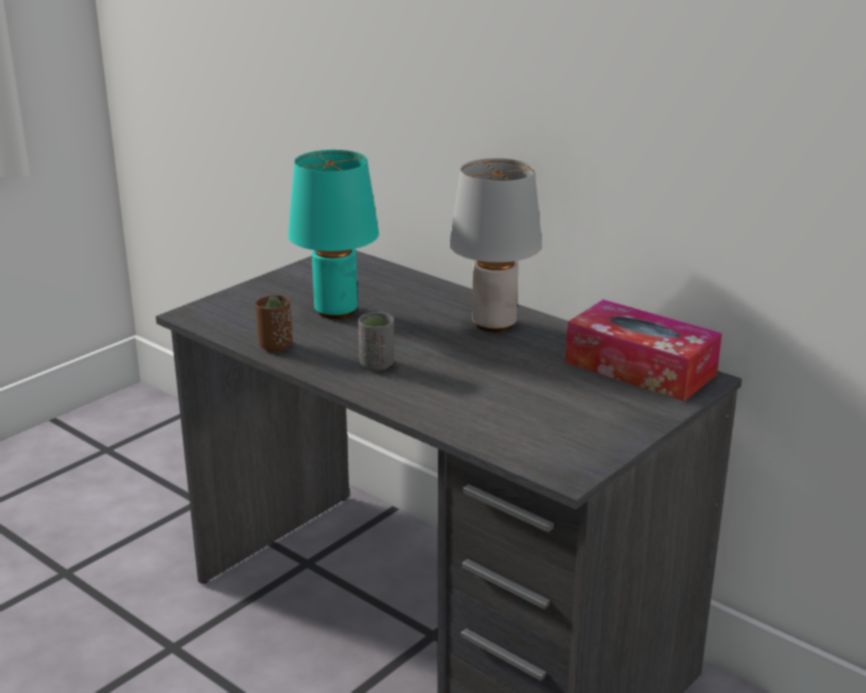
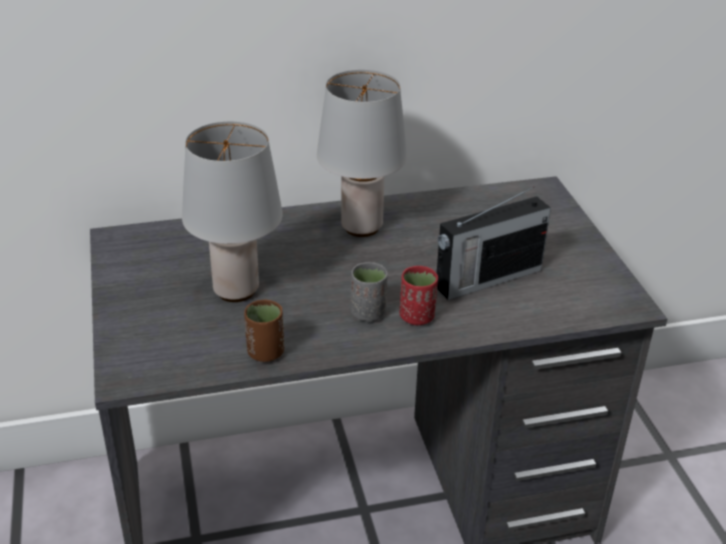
camera: 55 degrees left, 10 degrees up
(337, 311) = (237, 289): turquoise table lamp -> grey table lamp
(400, 384) = (417, 317): none -> red cup
(501, 396) = (486, 279): none -> radio
(640, 368) = (504, 204): tissue box -> none

